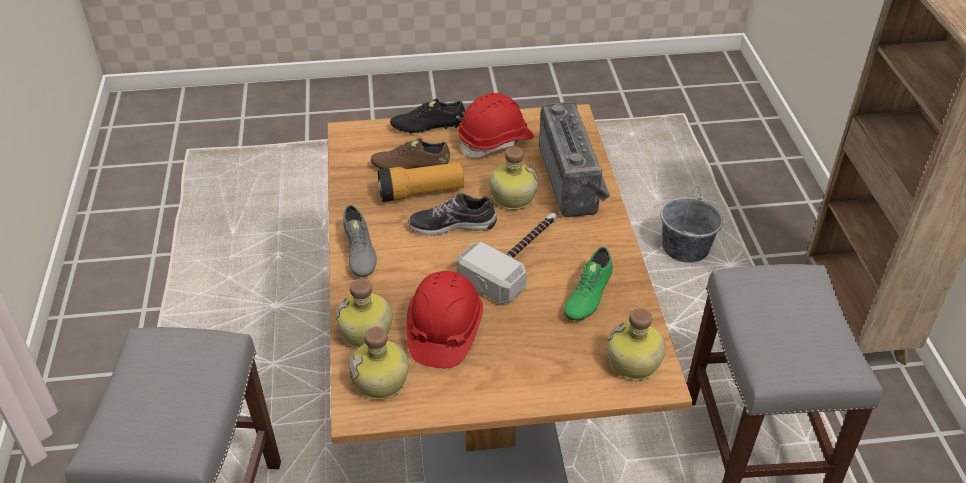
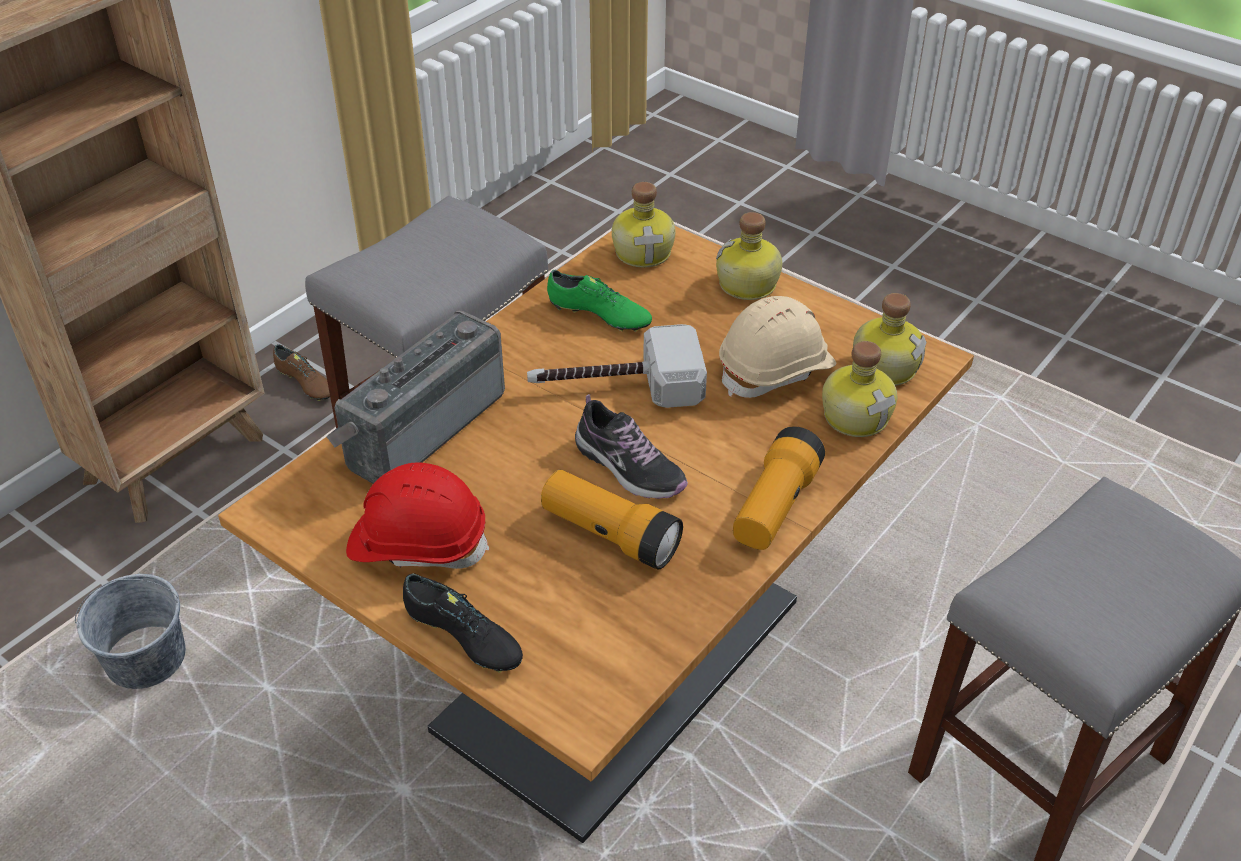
camera: 135 degrees left, 0 degrees up
(359, 252) = (775, 507): grey shoe -> flashlight
(410, 166) = (573, 585): brown shoe -> brown shoe (305, 384)
(444, 331) = (776, 370): red hard hat -> beige hard hat
(511, 197) = (517, 455): bottle -> bottle (748, 285)
(588, 295) = (599, 316): green shoe -> green shoe turned 45 degrees clockwise

